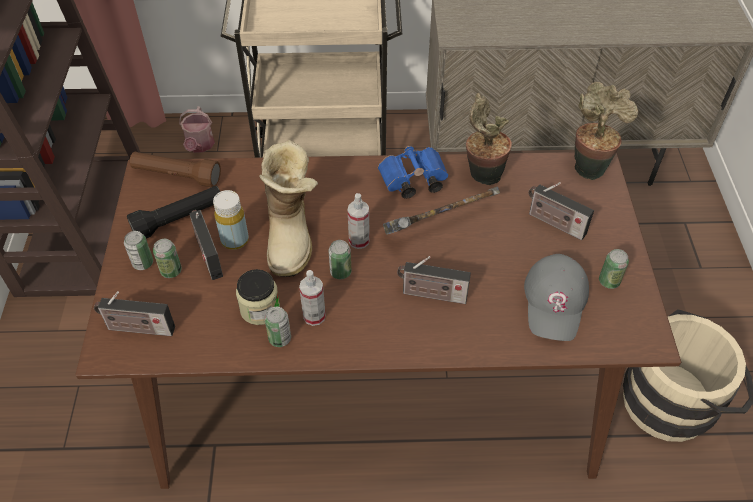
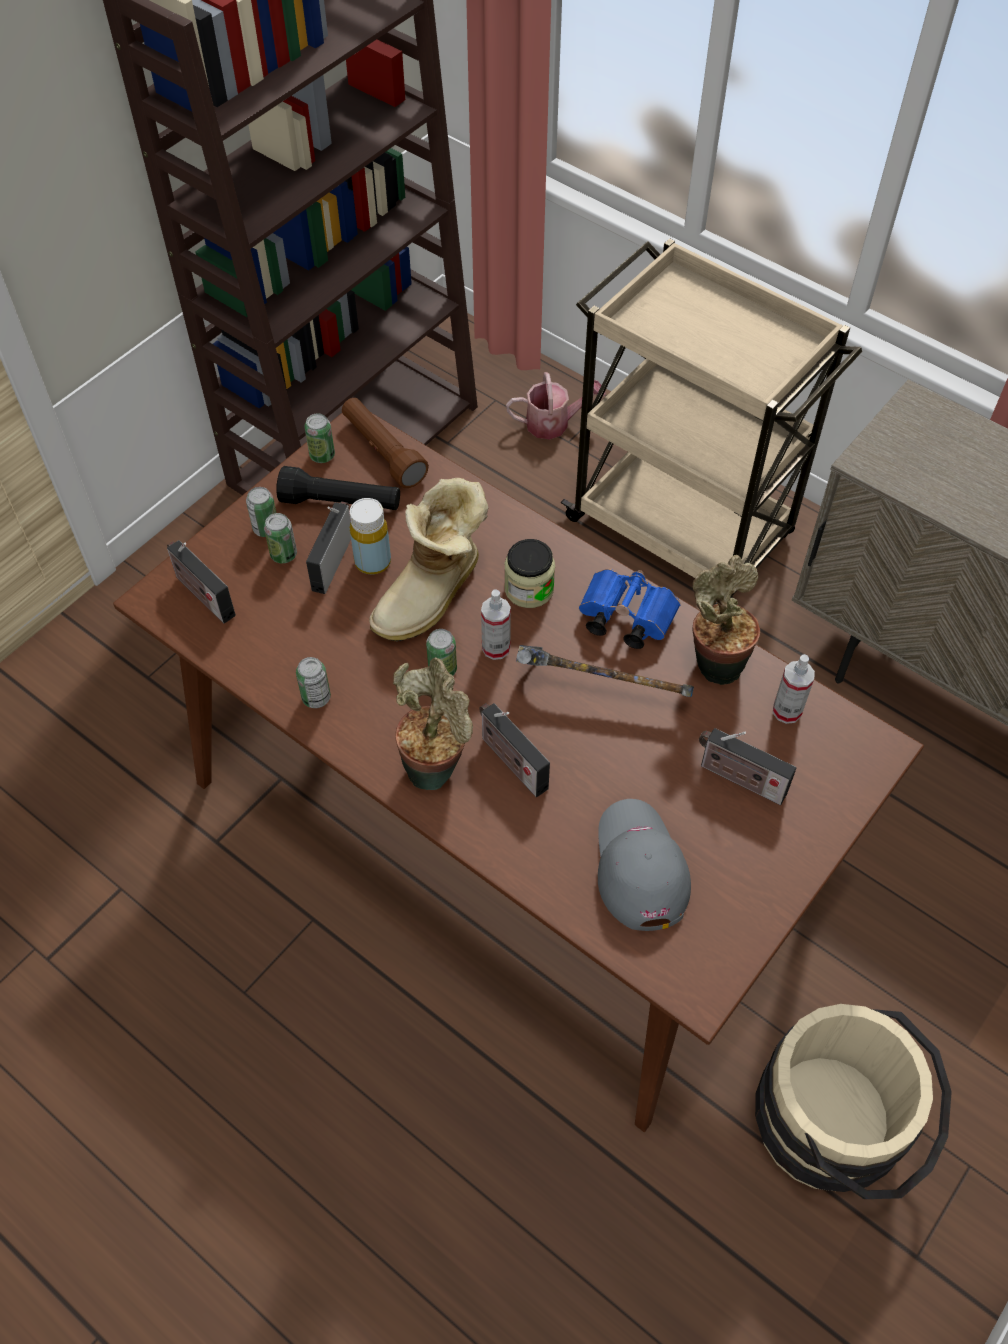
camera: 40 degrees right, 5 degrees up
(199, 146) = (553, 423): watering can -> watering can turned 135 degrees counterclockwise
(260, 309) = (327, 653): jar -> jar (529, 589)
(314, 316) = (370, 698): spray bottle -> spray bottle (787, 711)
(554, 223) = (738, 778): radio -> radio turned 45 degrees counterclockwise
(555, 301) = (639, 867): grey cap -> grey cap turned 120 degrees clockwise
(589, 166) = (864, 740): potted plant -> potted plant (435, 767)
(609, 281) = (728, 891): can -> can (322, 455)

